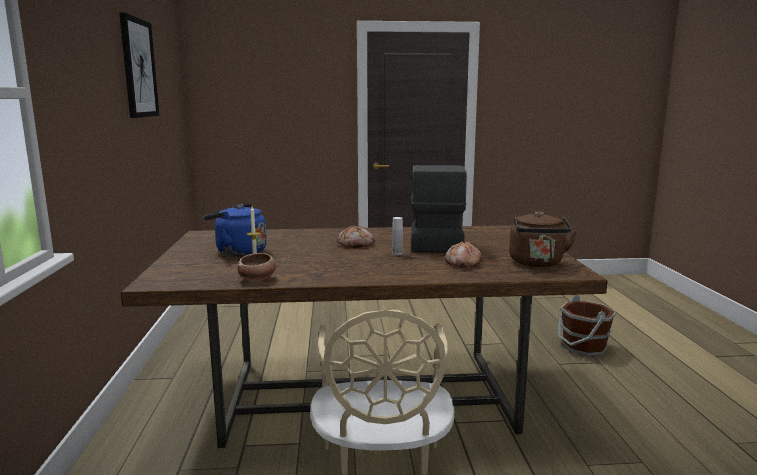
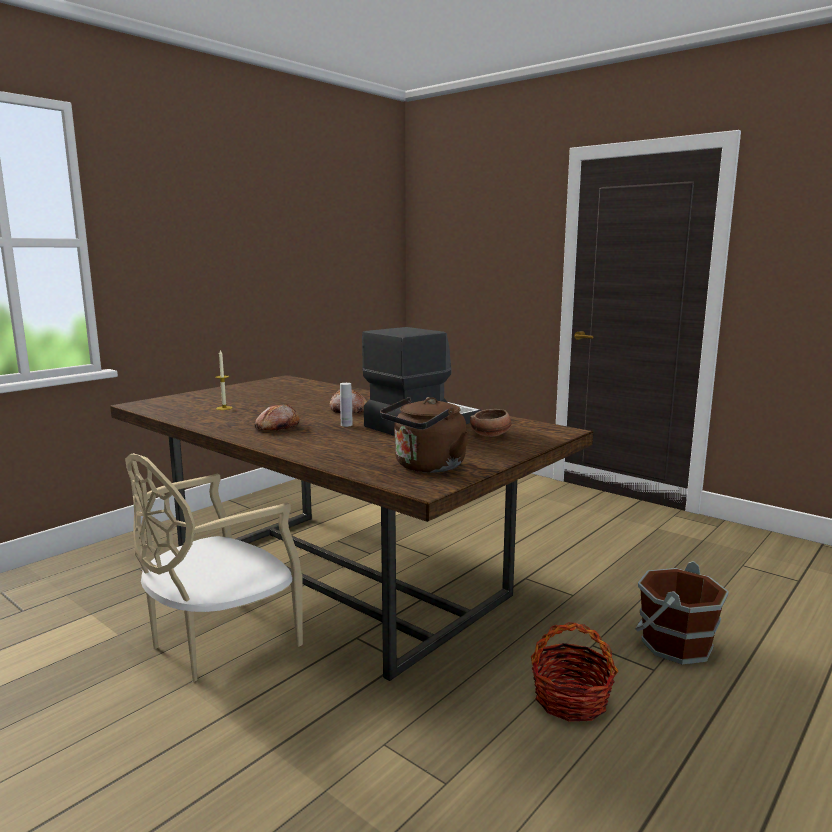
camera: 45 degrees right, 0 degrees up
(138, 68) = (290, 219): picture -> none
(238, 252) = (253, 396): blue kettle -> none
(258, 279) = (191, 417): bowl -> bowl (491, 435)
(462, 263) = (362, 446): bread -> bread (277, 427)
(602, 393) = (570, 700): none -> basket

